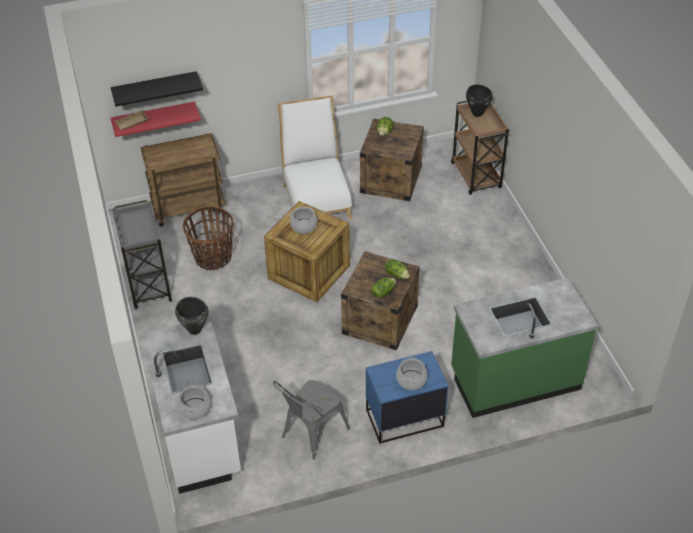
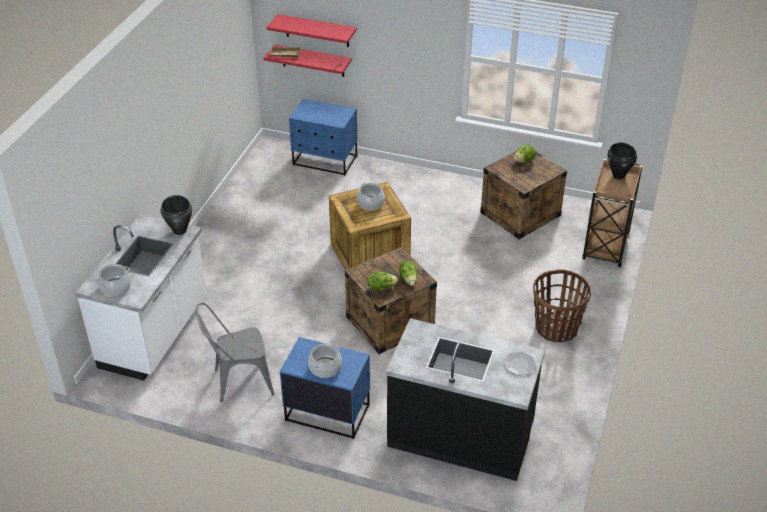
camera: 35 degrees right, 5 degrees down
(148, 284) = (235, 203): grey cart -> none
(155, 88) = (317, 31): black shelf -> red shelf
(189, 207) = (325, 161): brown cart -> blue nightstand
(213, 258) = (304, 207): basket -> basket (556, 328)
(316, 198) = (437, 200): white chair -> none
(514, 379) = (460, 436): green counter -> black counter
(563, 297) = (519, 364): none -> plate

